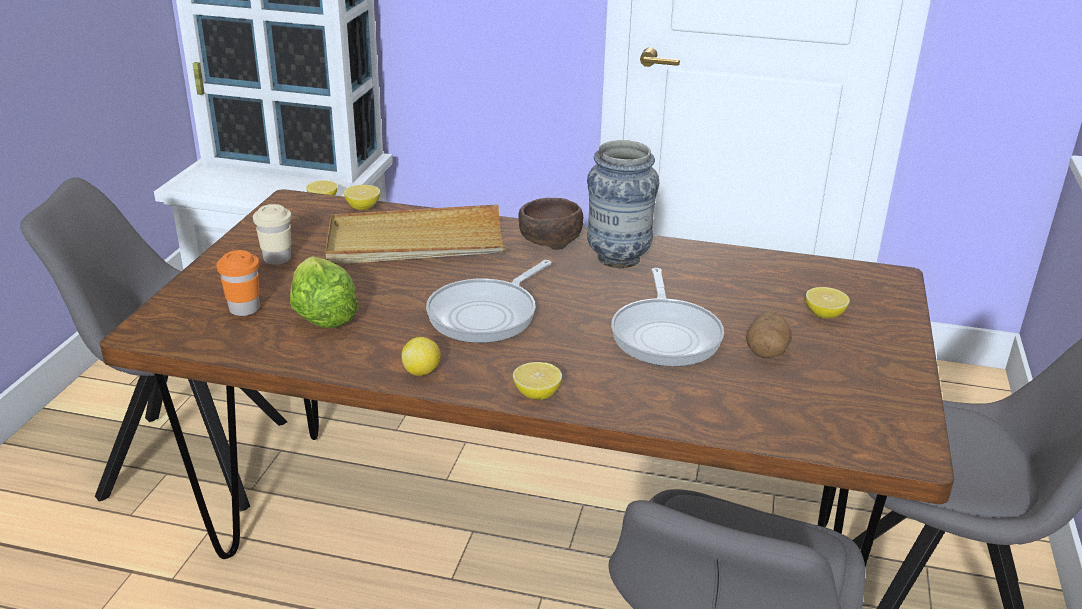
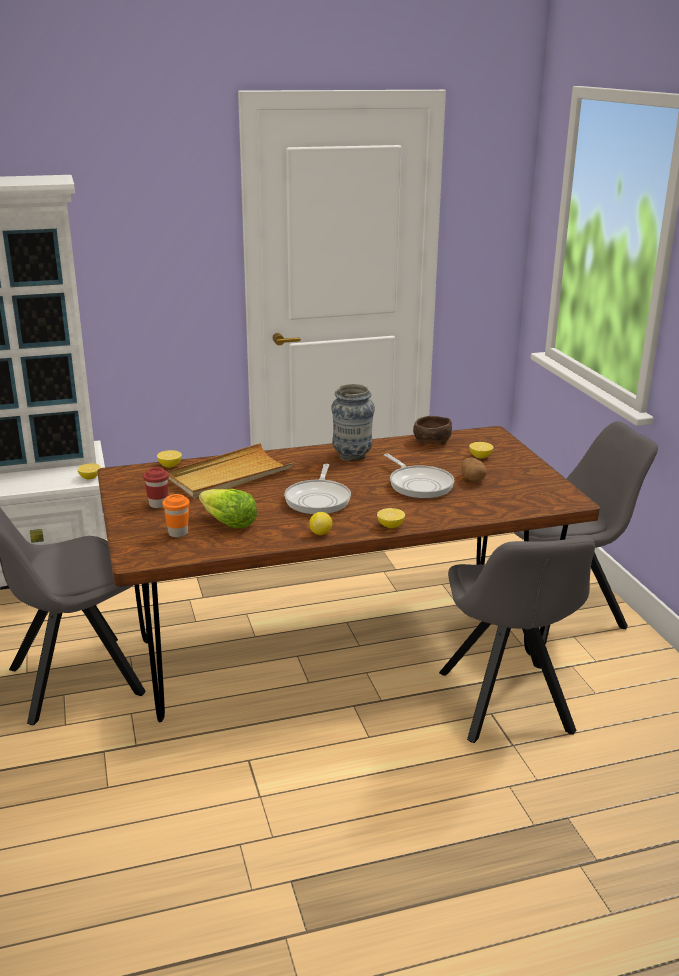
camera: 30 degrees left, 5 degrees down
(277, 259) = (158, 504): beige cup -> red cup
(548, 239) = (303, 456): brown bowl -> brown bowl (431, 441)

